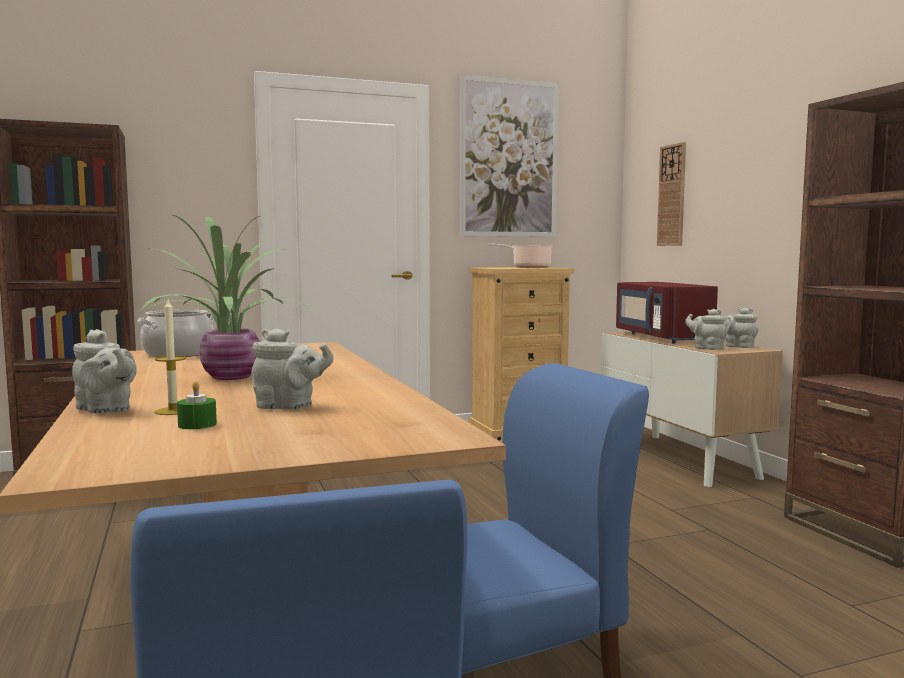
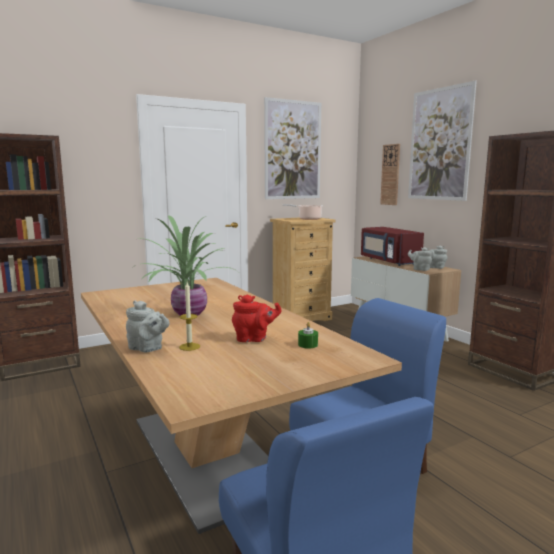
camera: 10 degrees left, 5 degrees up
(178, 354) = (131, 293): cooking pot -> none
(197, 424) = (217, 357): green candle -> green candle (308, 345)
(289, 407) = (254, 339): grey teapot -> red teapot
(746, 136) = (439, 144): none -> picture

